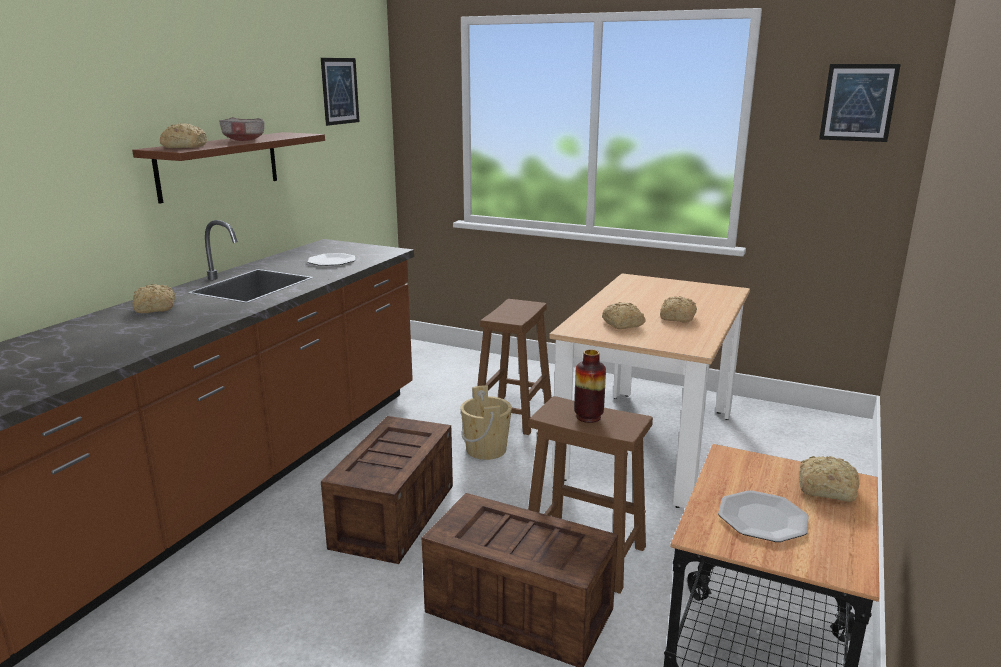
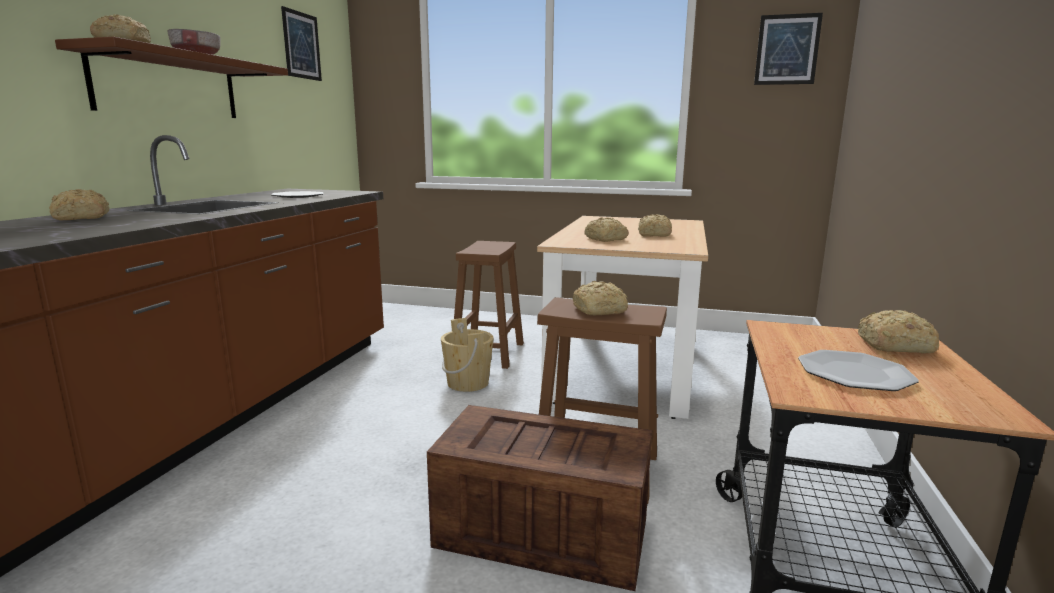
camera: 10 degrees left, 5 degrees down
(394, 514) = (379, 448): crate -> none
(588, 417) = (600, 310): vase -> bread

